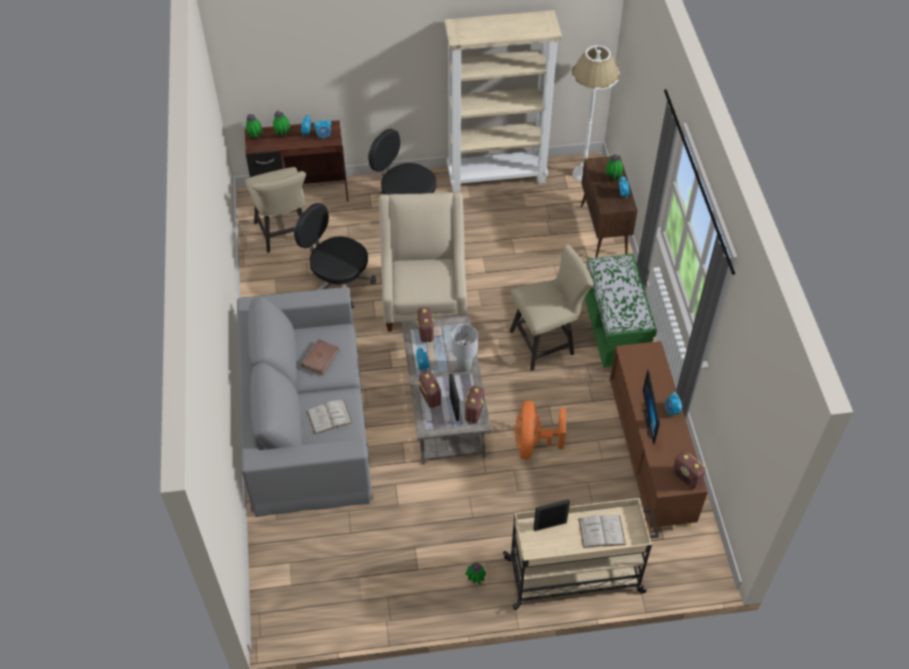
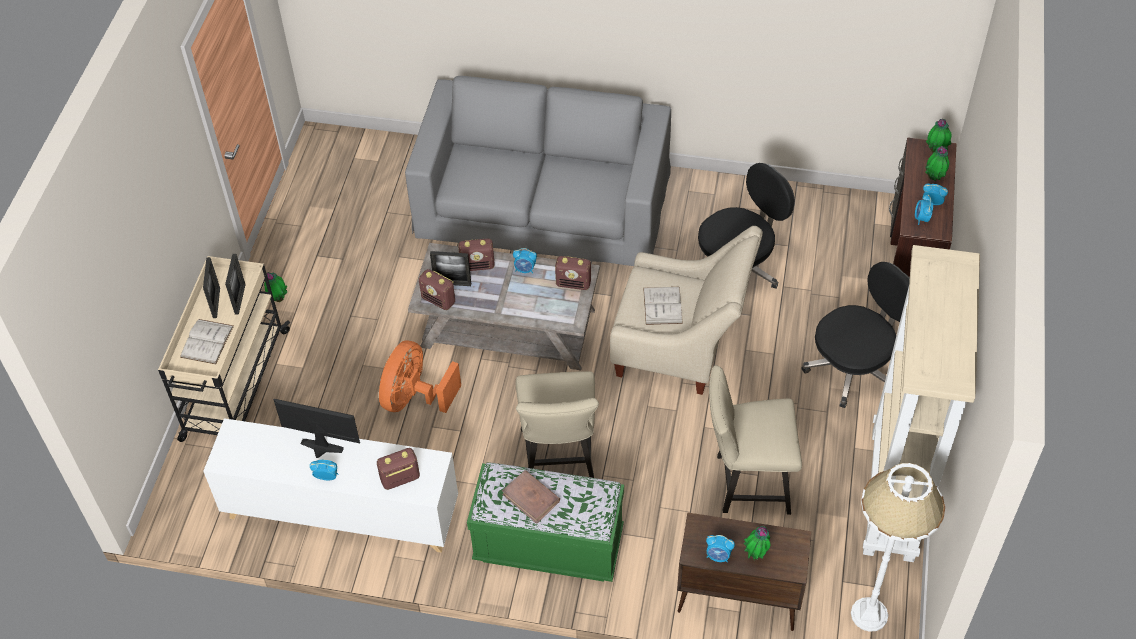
camera: 110 degrees right, 0 degrees up
(284, 235) = (838, 231): beige chair -> beige chair (746, 483)
(320, 358) = (575, 182): brown book -> brown book (531, 498)
(329, 417) = (492, 175): white book -> white book (662, 305)
(464, 366) = (506, 307): grey table lamp -> none
(533, 444) = (415, 398): orange fan -> orange fan turned 90 degrees counterclockwise
(561, 542) = (216, 303): none -> picture frame
(649, 456) = (341, 512): brown cabinet -> white cabinet
(686, 478) = (231, 456): radio -> radio (400, 479)

